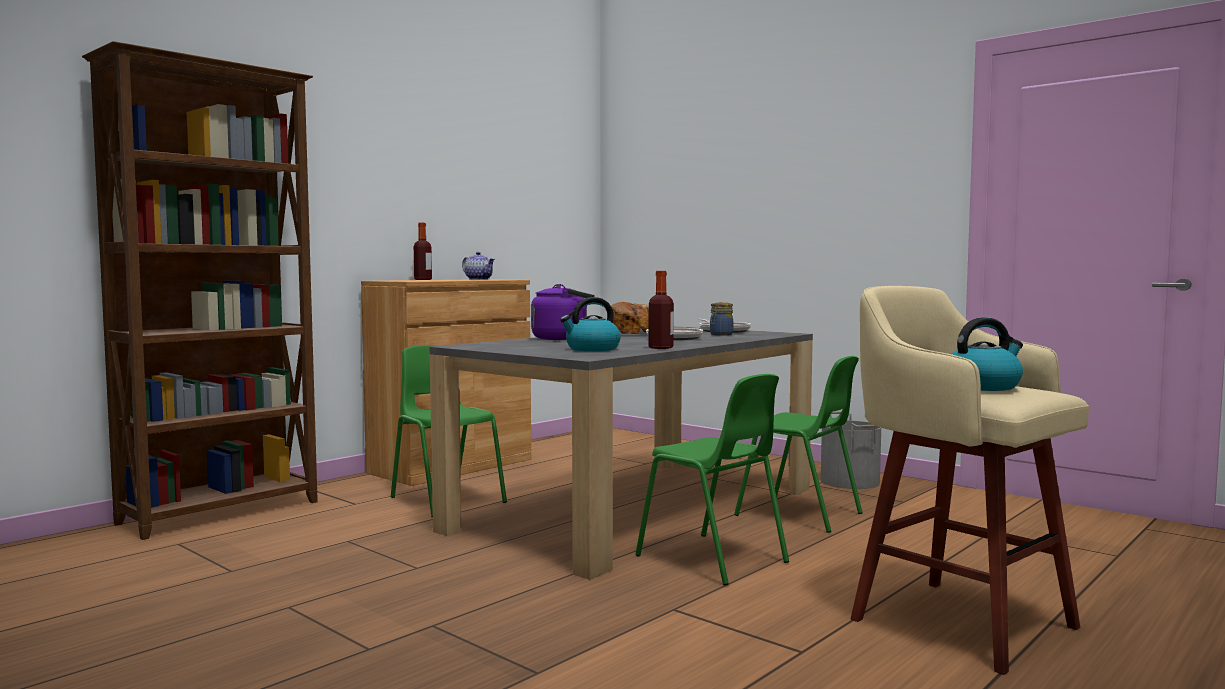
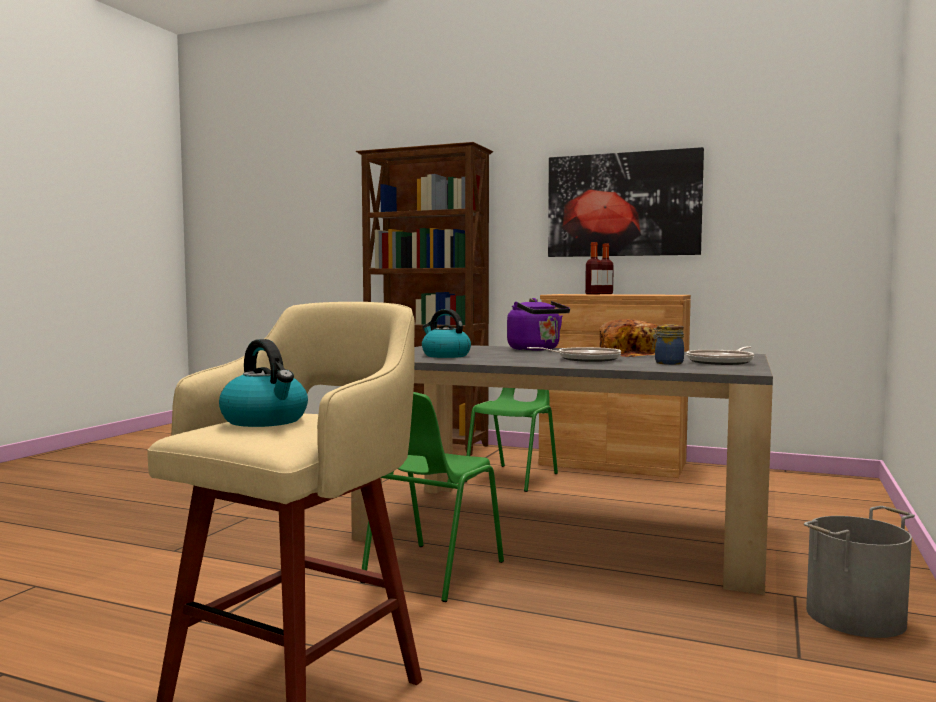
camera: 70 degrees right, 0 degrees up
(420, 179) = (623, 205): none -> picture
(479, 279) = (650, 294): teapot -> none
(660, 348) = (479, 361): bottle -> bottle (593, 294)
(800, 515) = (632, 597): green chair -> none

